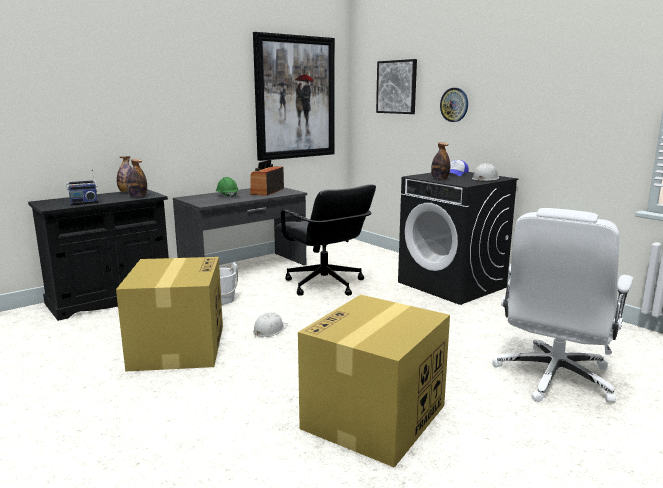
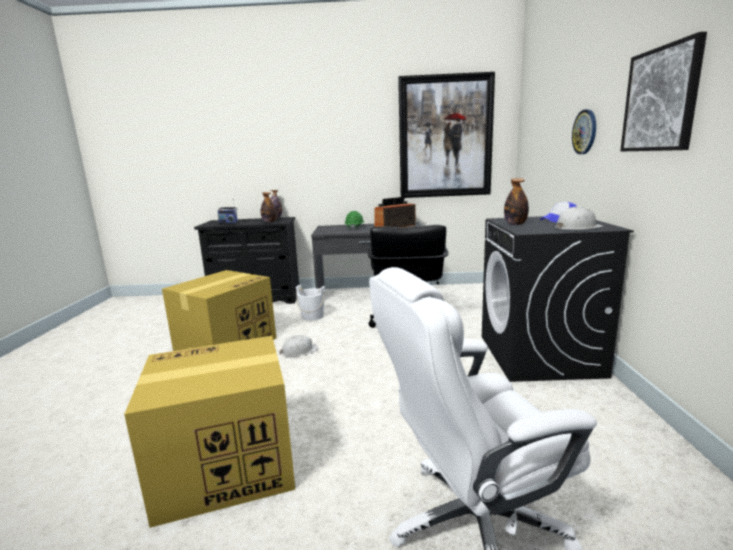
camera: 40 degrees right, 0 degrees up
(396, 87) = (545, 117): picture -> picture (661, 99)

